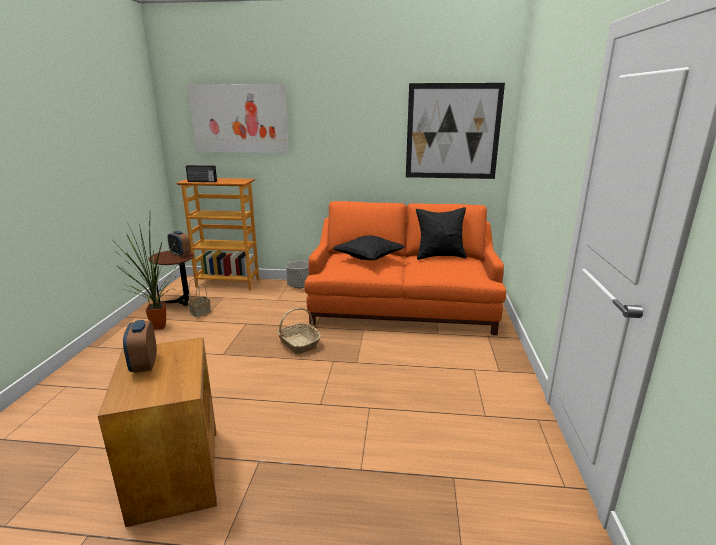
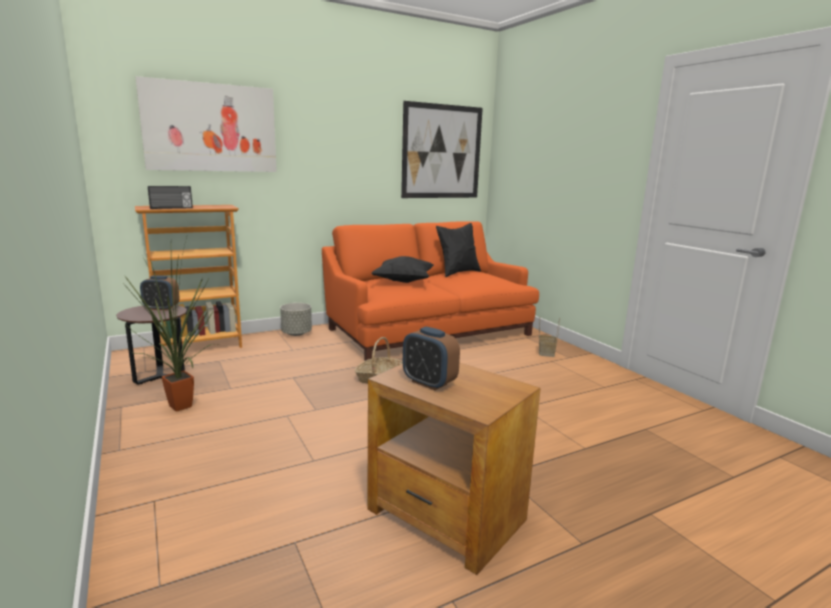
camera: 35 degrees left, 5 degrees down
(200, 312) = (214, 380): basket -> basket (546, 352)

